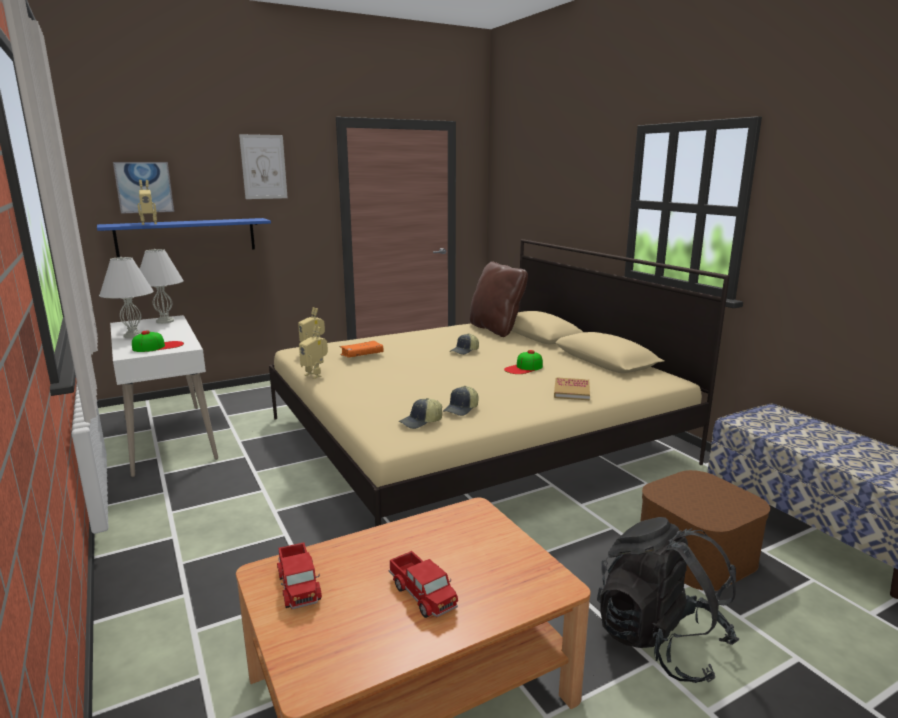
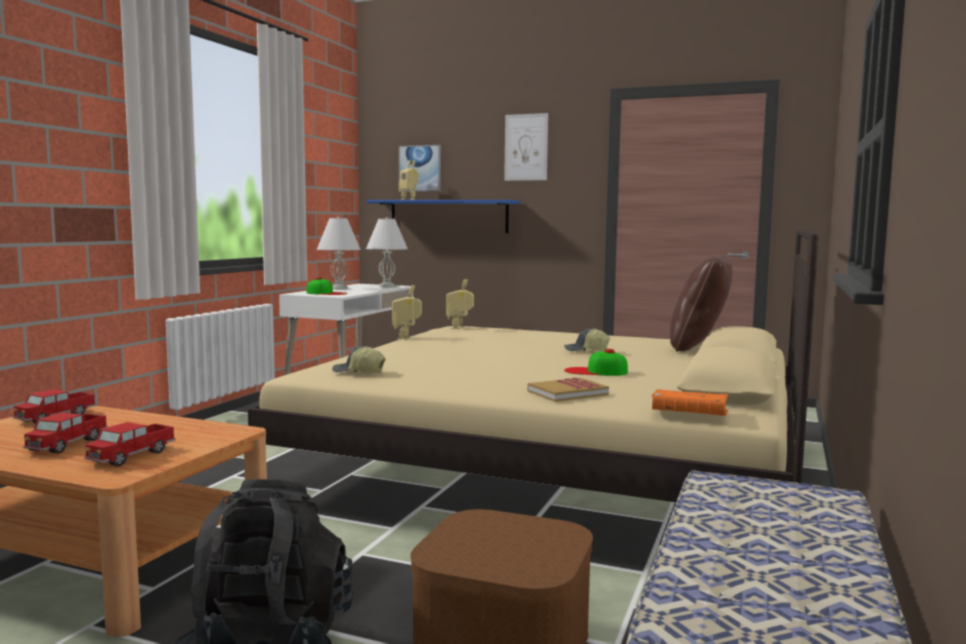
camera: 50 degrees right, 10 degrees down
(362, 355) = (482, 335): orange book -> orange book (689, 413)
(461, 409) = (416, 375): cap -> none
(502, 568) = (131, 456): none -> toy truck

